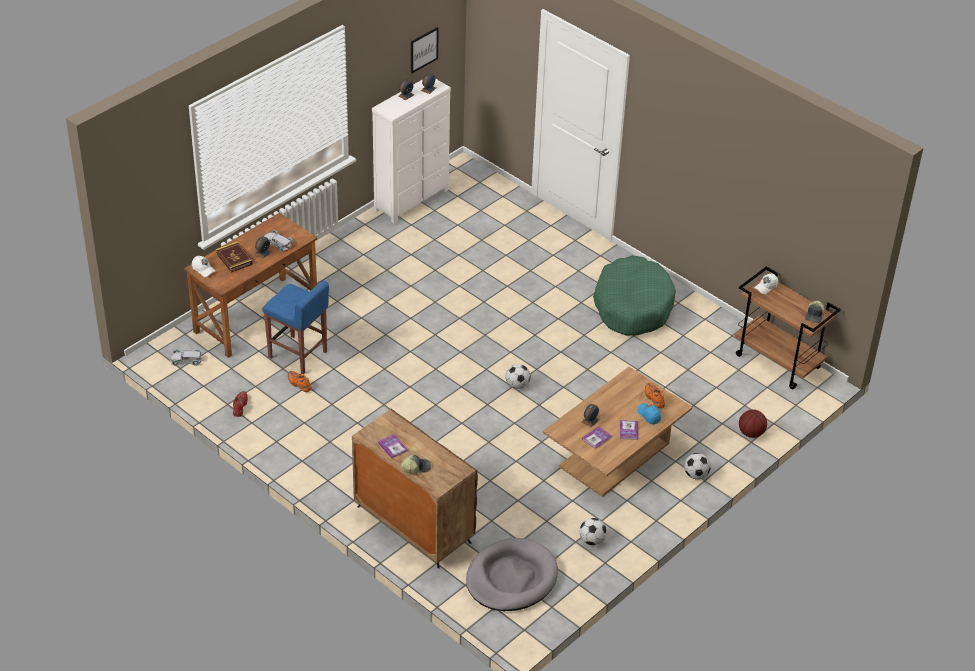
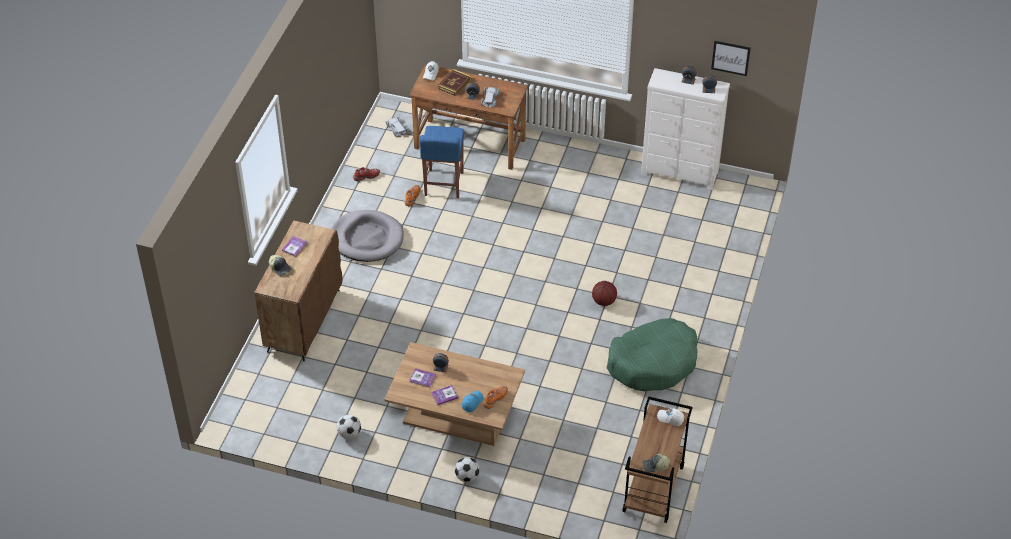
camera: 65 degrees right, 5 degrees up
(511, 578) = (280, 398): grey dog bed -> grey dog bed (366, 238)
(517, 385) = (498, 323): football -> none
(751, 433) = (544, 499): basketball -> basketball (603, 301)

